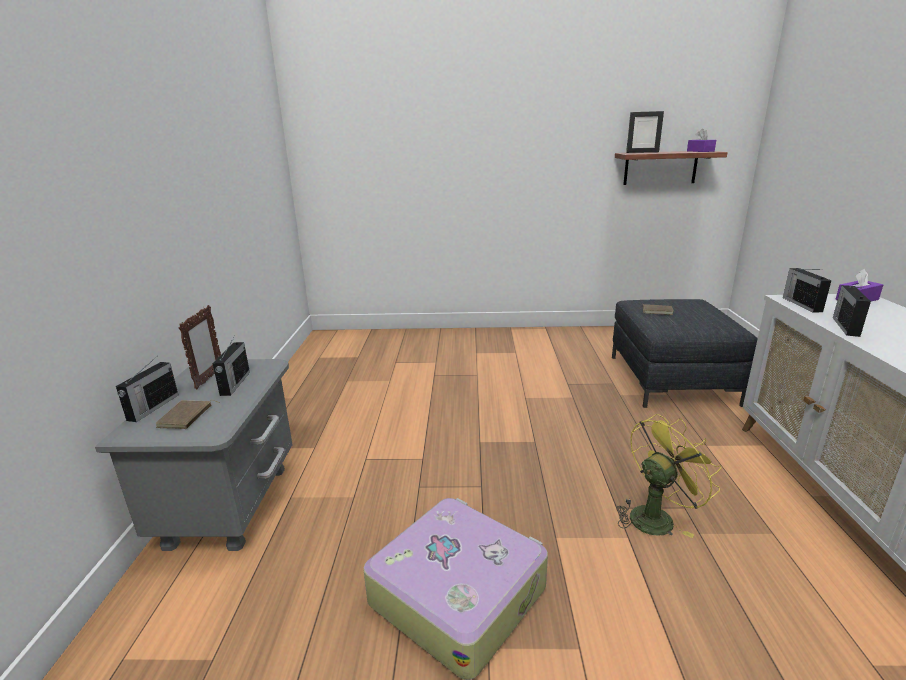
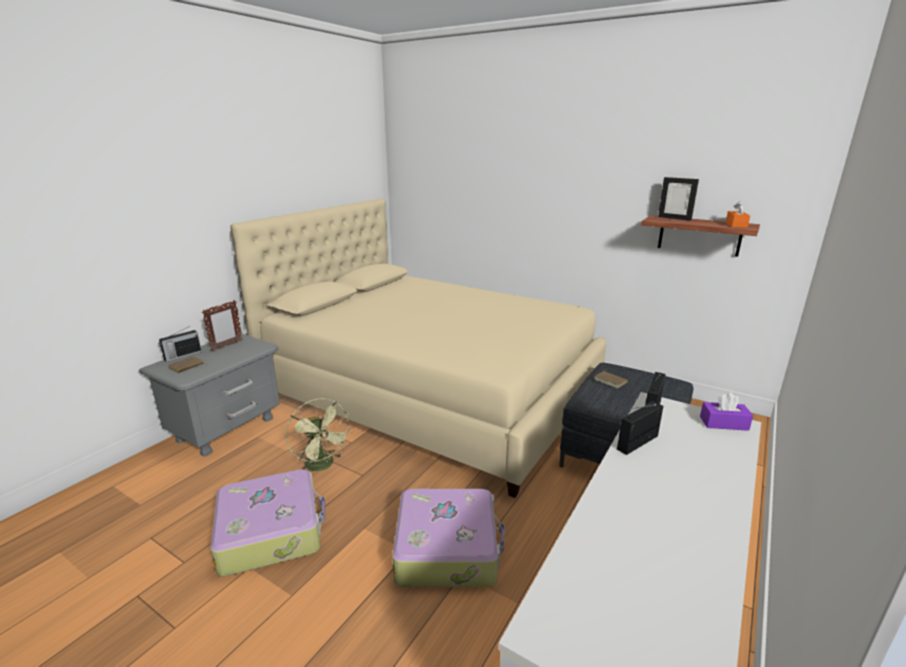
camera: 30 degrees right, 0 degrees up
(234, 384) = (232, 353): radio -> none
(423, 495) = (323, 466): none -> green fan
(441, 381) = (431, 391): none -> beige bed
(656, 516) = (447, 548): yellow fan -> suitcase
(700, 151) = (736, 225): purple tissue box -> orange tissue box

